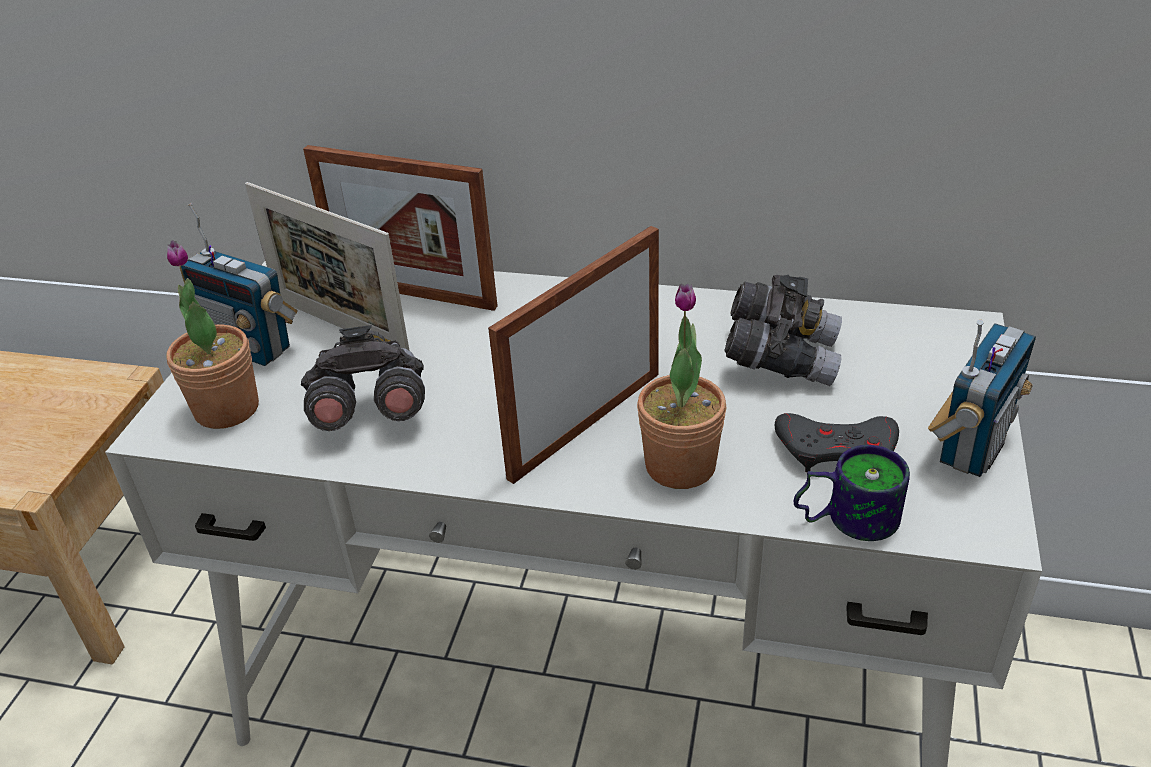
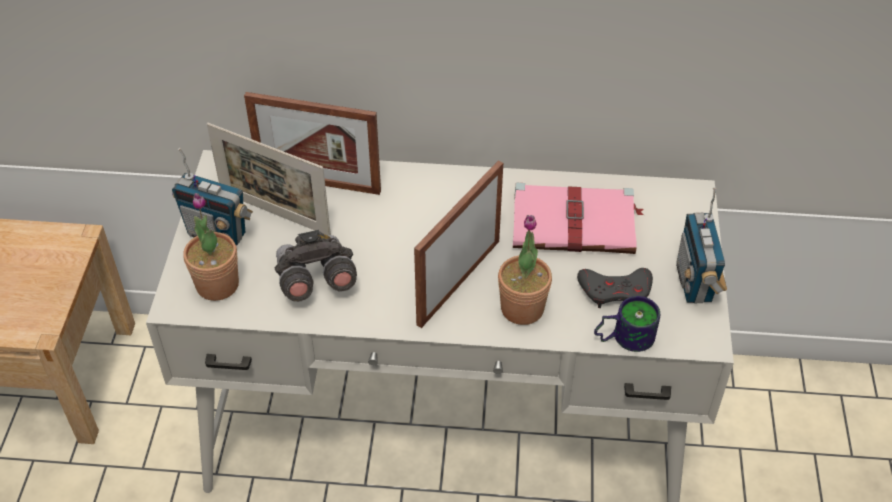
camera: 10 degrees left, 10 degrees up
(780, 357) = (576, 223): grey binoculars -> pink book
(971, 446) = (695, 283): radio -> radio turned 150 degrees clockwise

